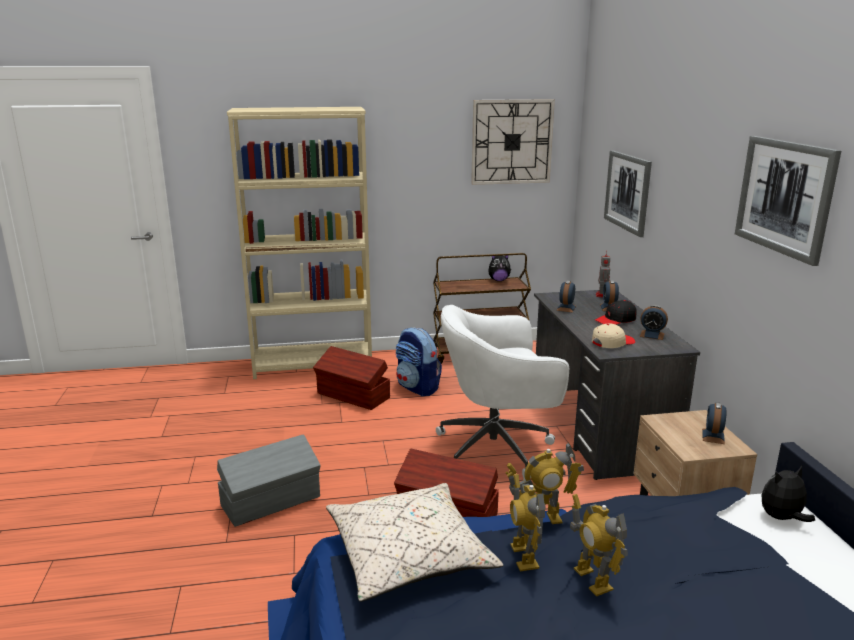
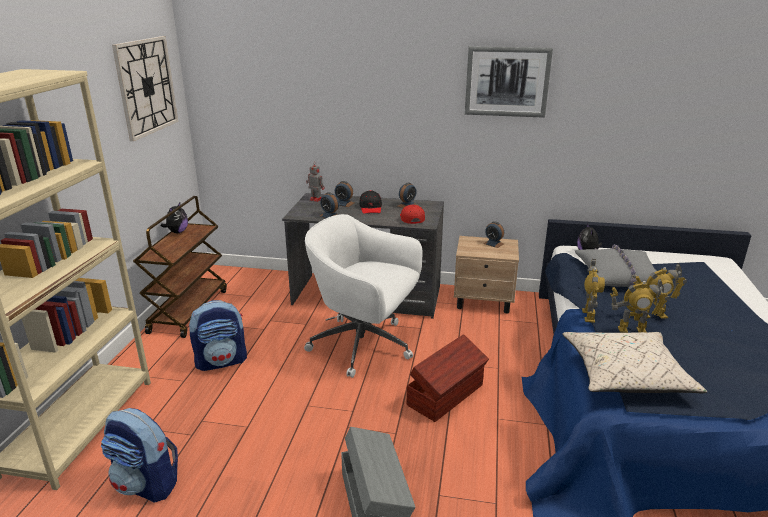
camera: 70 degrees left, 5 degrees up
(266, 404) = (147, 484): none -> backpack
(353, 396) = (197, 407): brown storage box -> none
(497, 448) = (364, 346): white office chair -> white office chair turned 105 degrees clockwise
(612, 343) = (411, 219): beige cap -> red cap
(627, 192) = (299, 109): picture -> none
(714, 547) = (618, 276): none -> grey pillow

